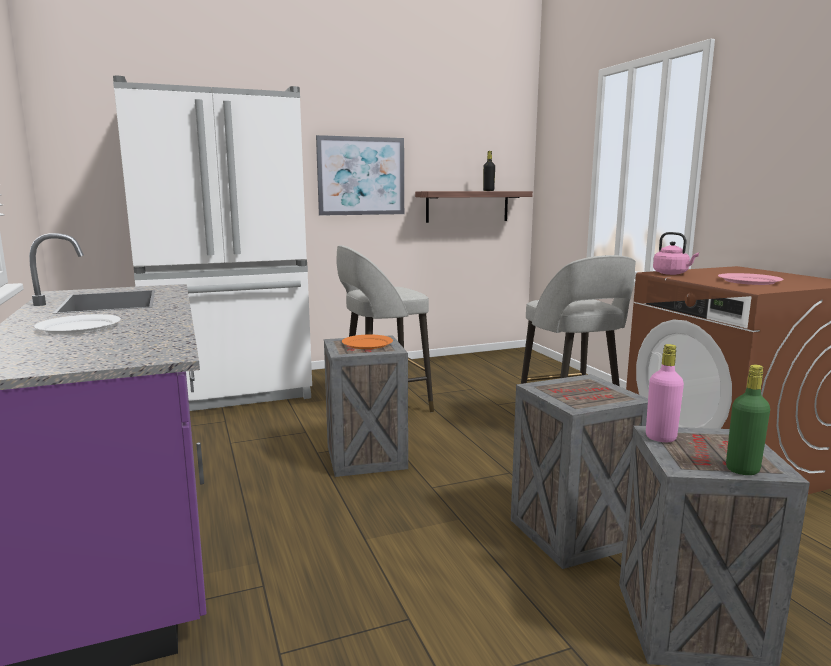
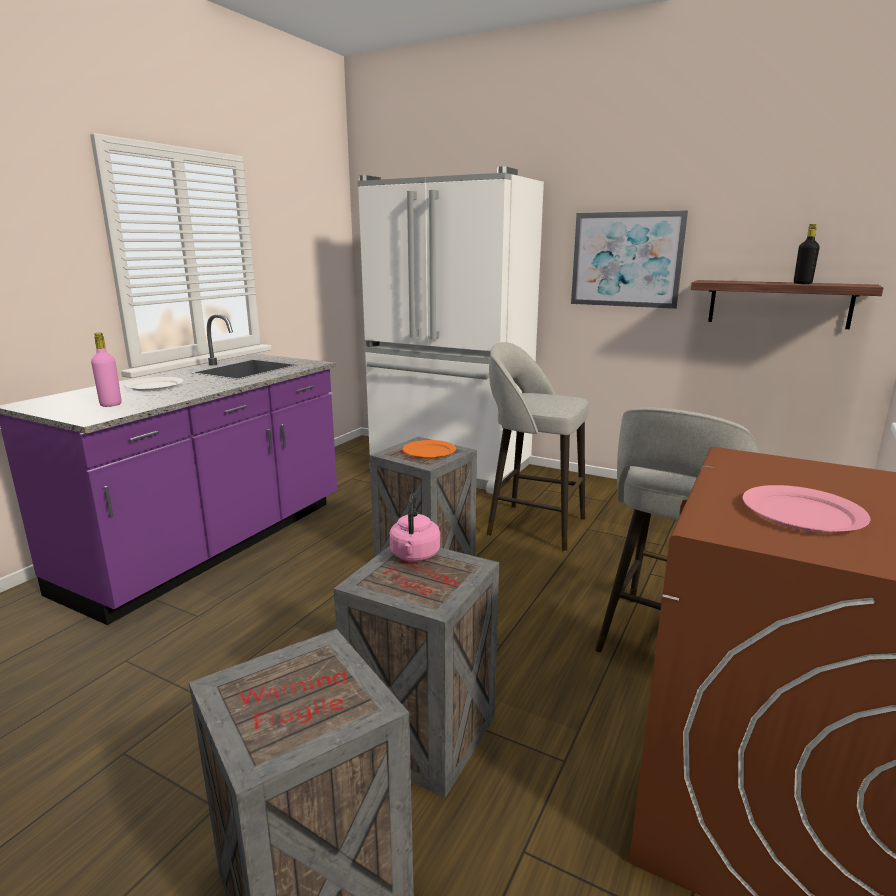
camera: 50 degrees right, 5 degrees up
(660, 438) = (307, 653): pink bottle -> pink bottle (111, 404)
(672, 273) = (749, 463): pink kettle -> pink kettle (414, 556)
(742, 469) = (243, 730): green bottle -> none

